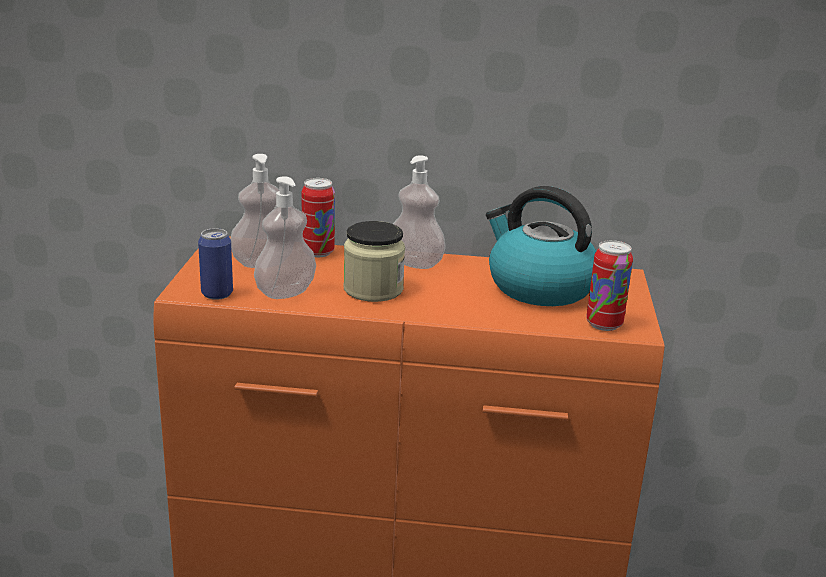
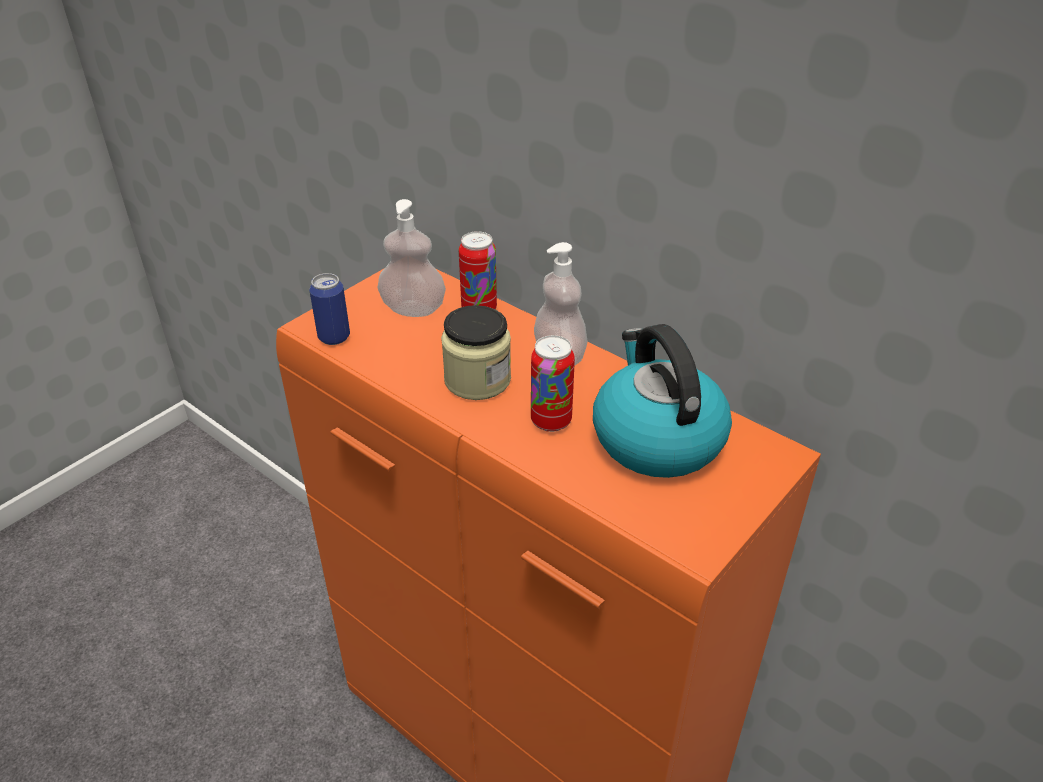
camera: 35 degrees right, 15 degrees up
(285, 292) = (393, 355): soap dispenser -> none
(604, 324) = (669, 523): can -> can (551, 421)

